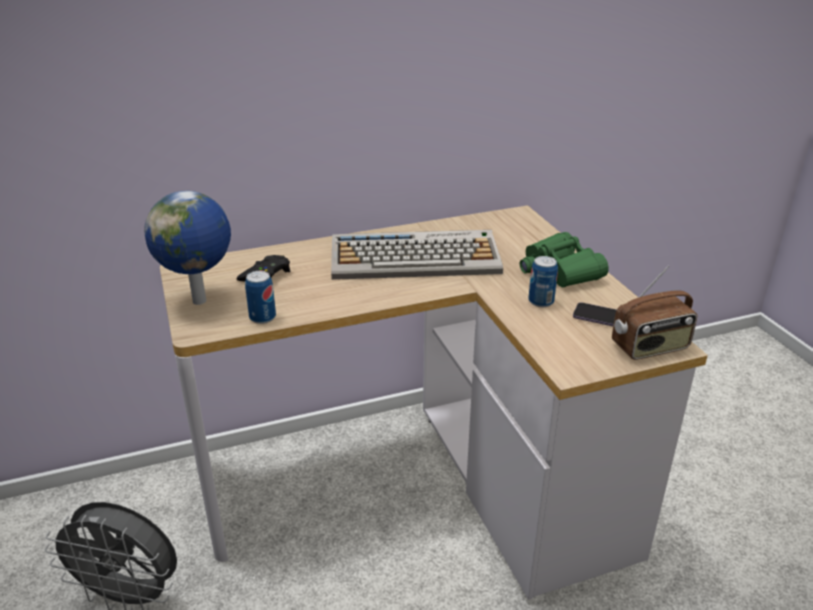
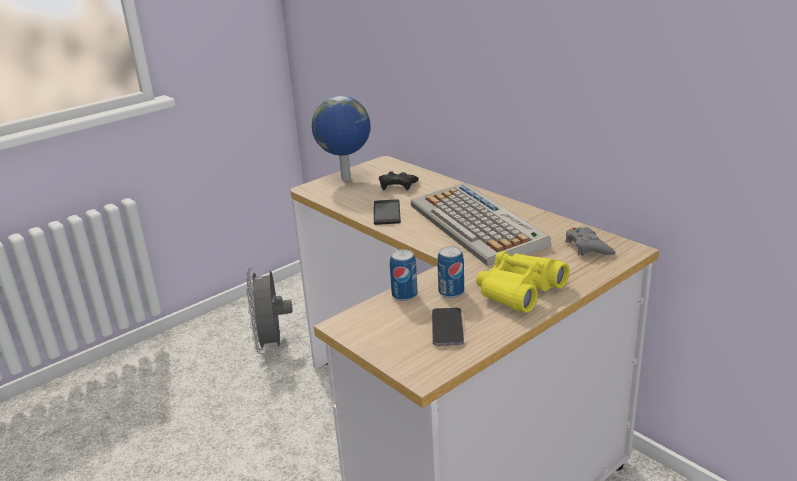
camera: 70 degrees right, 5 degrees down
(262, 317) = (340, 200): can -> can (404, 295)
(333, 296) = (387, 212): none -> phone
(503, 226) = (587, 247): none -> grey game controller
(558, 272) = (519, 291): green binoculars -> yellow binoculars
(650, 348) = (410, 360): radio -> none

